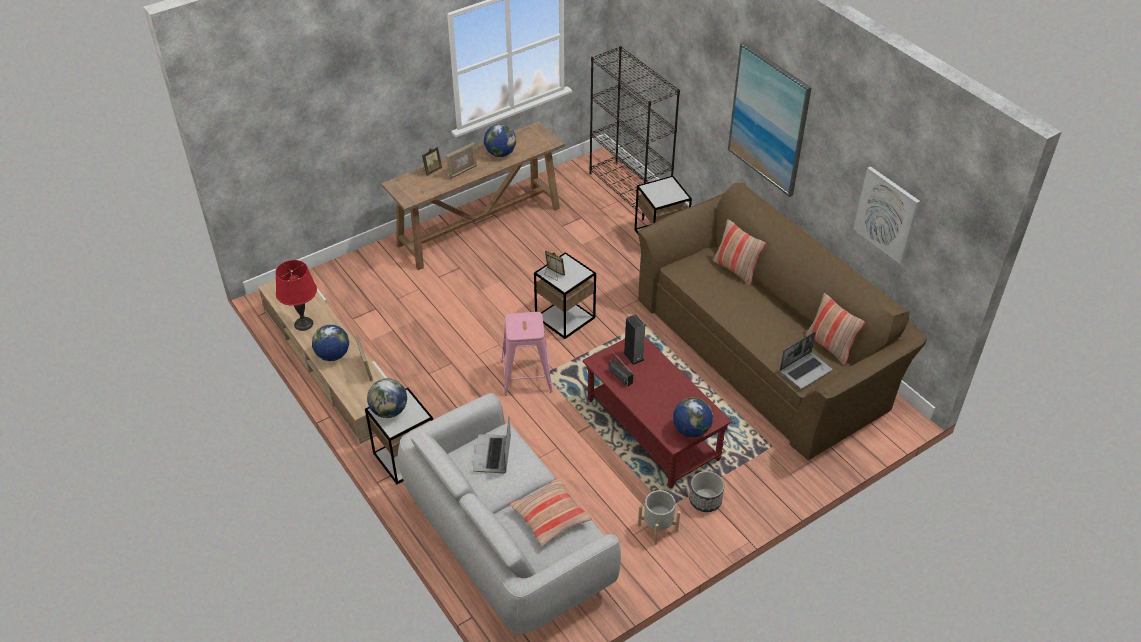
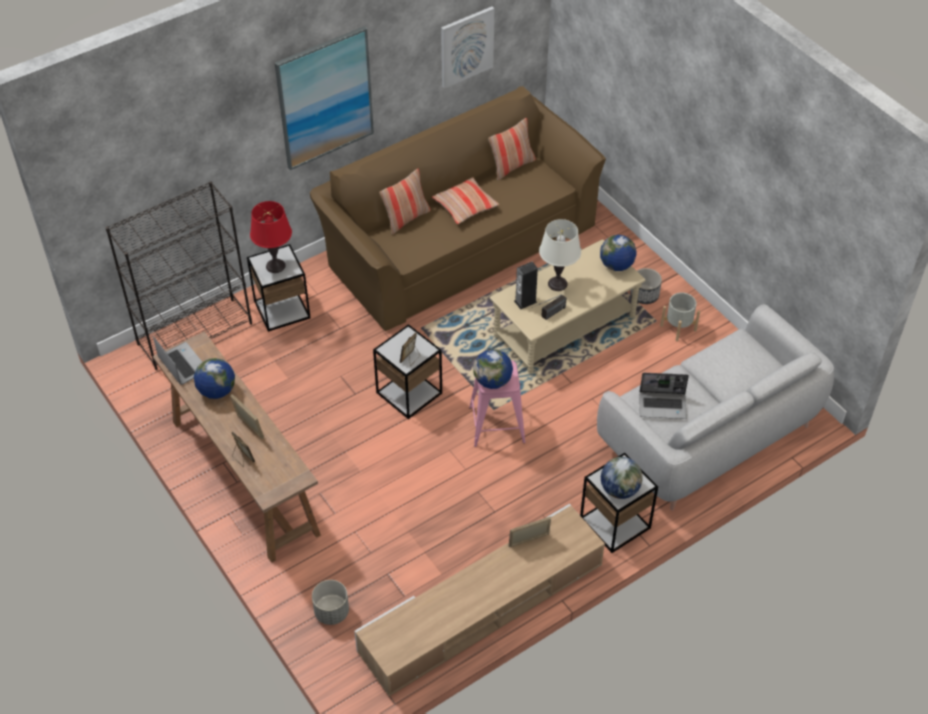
camera: 90 degrees left, 5 degrees up
(303, 324) = (457, 613): red table lamp -> red table lamp (275, 266)
(333, 355) = (509, 576): globe -> globe (492, 381)
(346, 279) = (332, 612): none -> grey planter
(550, 516) = (727, 363): pillow -> pillow (465, 206)
(652, 430) = (565, 327): red coffee table -> beige coffee table
(660, 381) = (557, 284): none -> white table lamp
(805, 370) = (544, 184): laptop -> laptop (182, 364)

